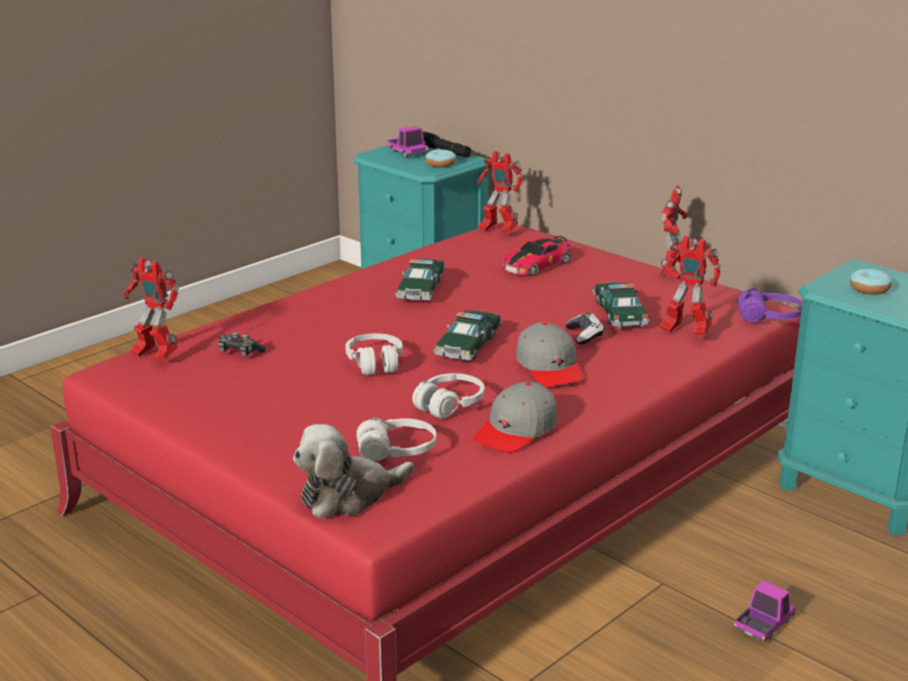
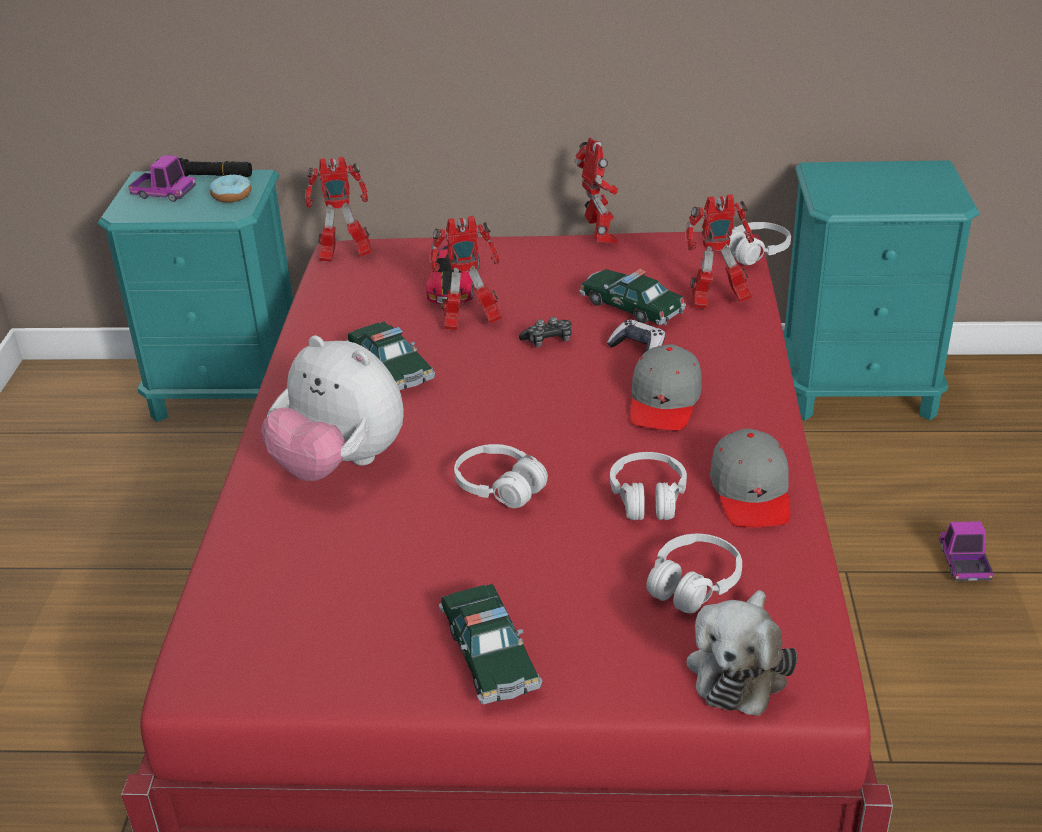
camera: 40 degrees left, 10 degrees up
(154, 356) = (224, 619): toy robot -> toy robot (469, 323)
(239, 352) = (322, 556): game controller -> game controller (548, 340)
(316, 320) = (340, 465): none -> plush toy
(468, 345) = (555, 415): toy car -> toy car (489, 654)
(550, 367) = (664, 401): grey cap -> grey cap turned 75 degrees clockwise
(770, 318) = (755, 253): purple headphones -> white headphones
(869, 289) = (866, 190): donut -> none

